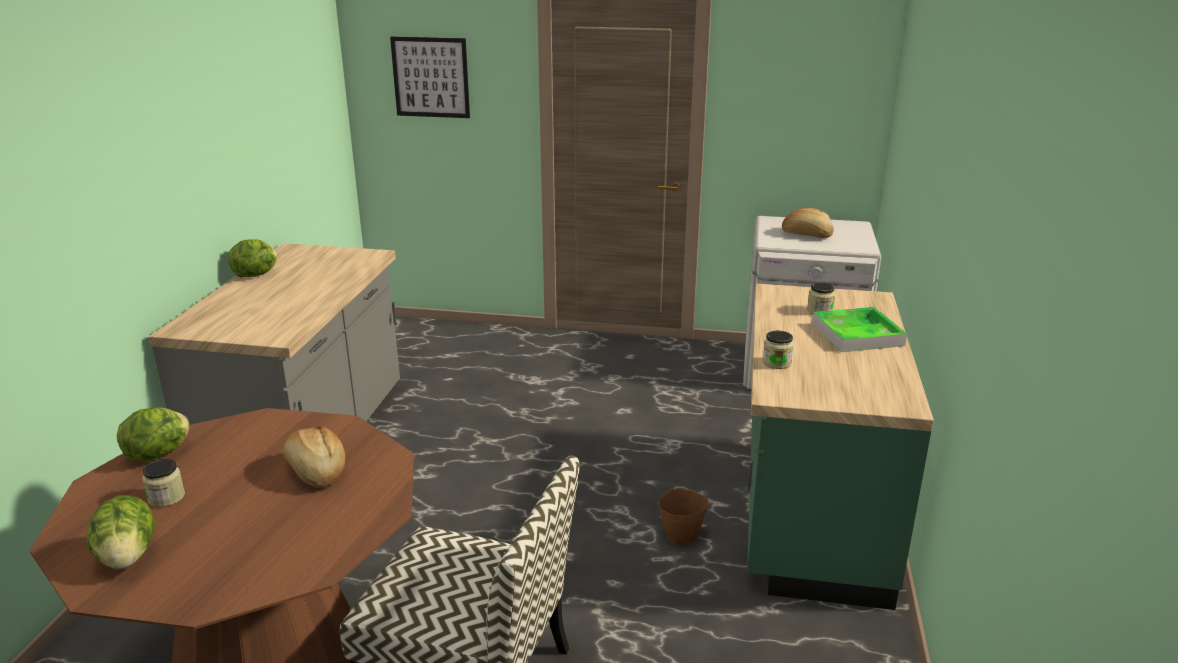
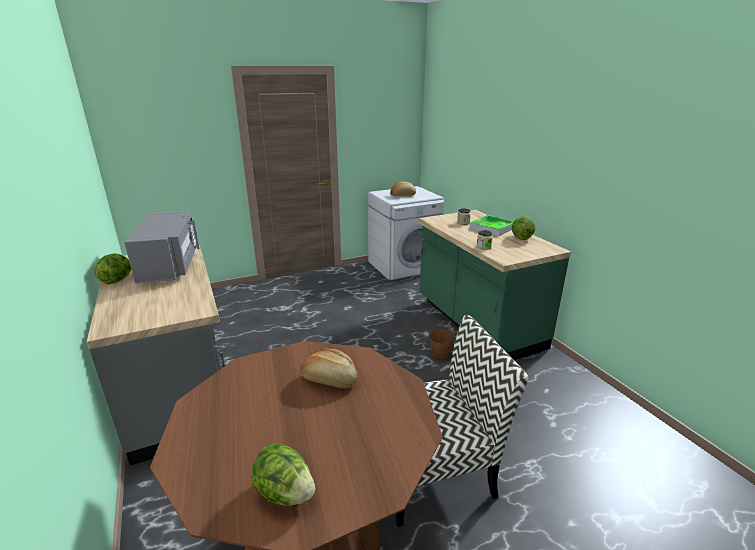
camera: 35 degrees left, 0 degrees up
(159, 454) = (198, 417): lettuce -> lettuce (521, 238)
(166, 497) = (251, 441): jar -> none
(326, 271) = (170, 266): none -> grey microwave
(430, 77) = (163, 133): picture -> none

